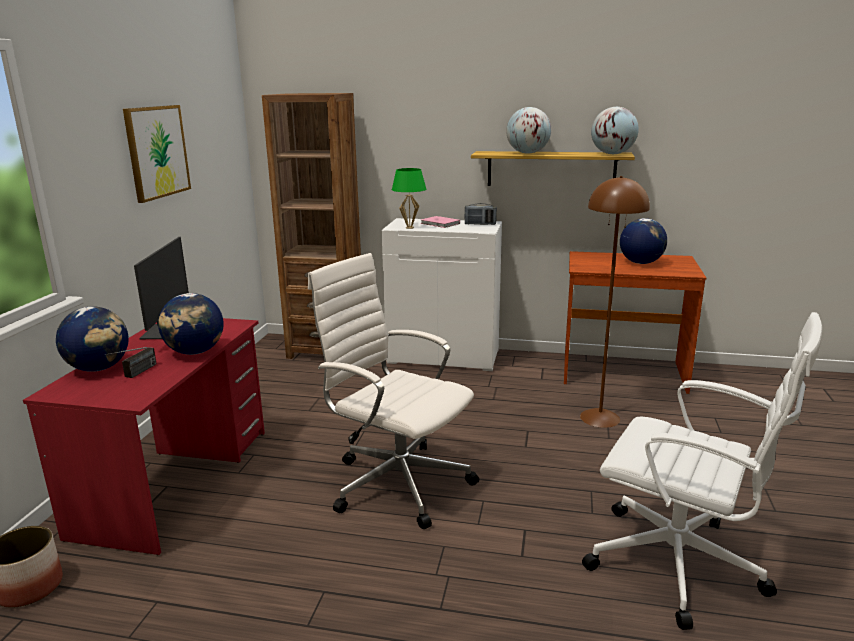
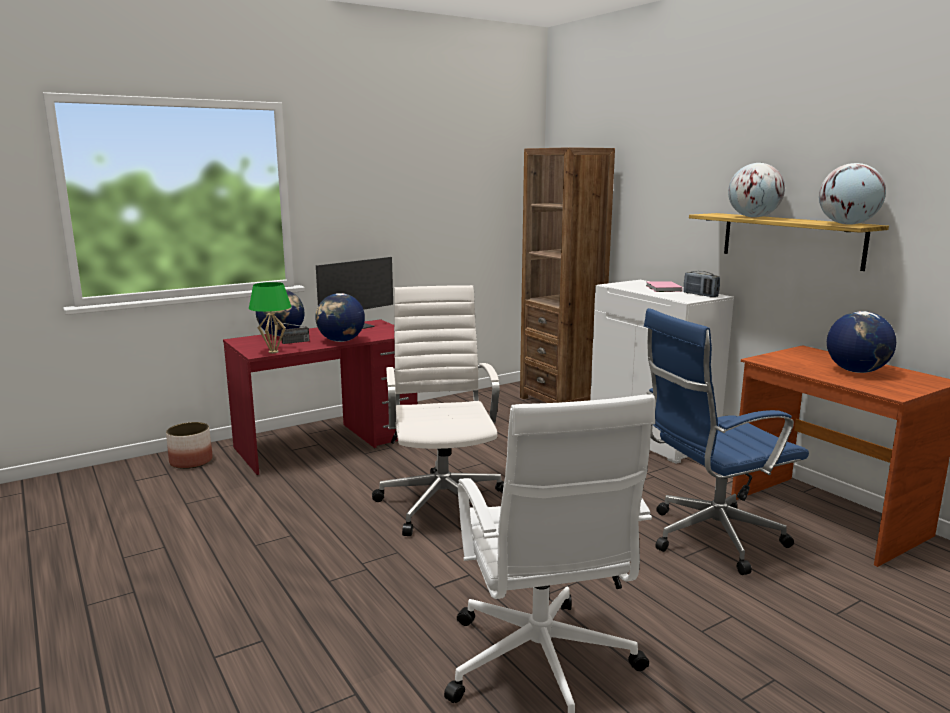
camera: 45 degrees right, 5 degrees down
(157, 152) = (414, 191): picture -> none
(410, 227) = (624, 287): green table lamp -> green table lamp (273, 352)
(599, 418) = (709, 539): brown floor lamp -> blue office chair

